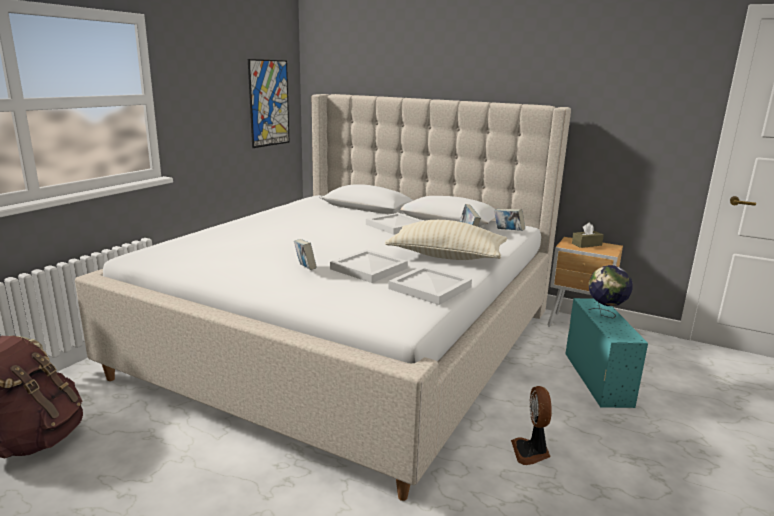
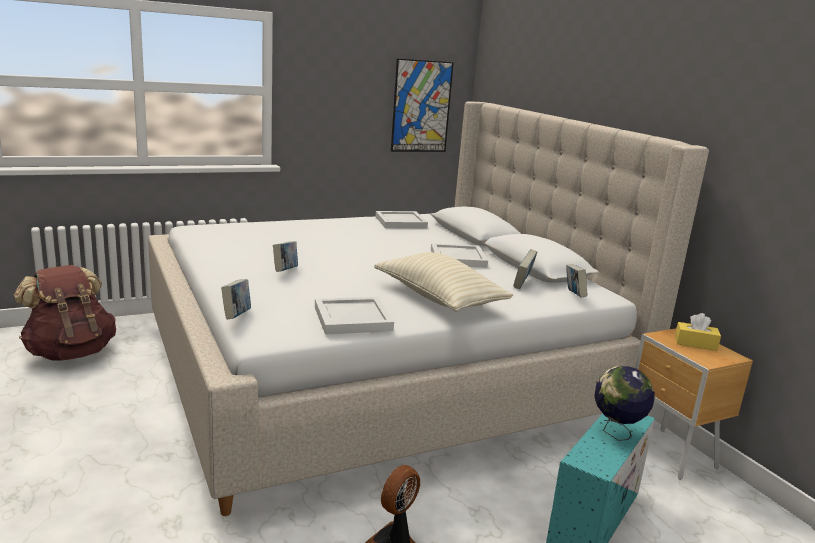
camera: 35 degrees right, 0 degrees up
(352, 315) = (237, 316): none -> book
(369, 269) = (337, 287): white tray -> white tray (400, 222)
(586, 244) = (695, 343): brown tissue box -> yellow tissue box

